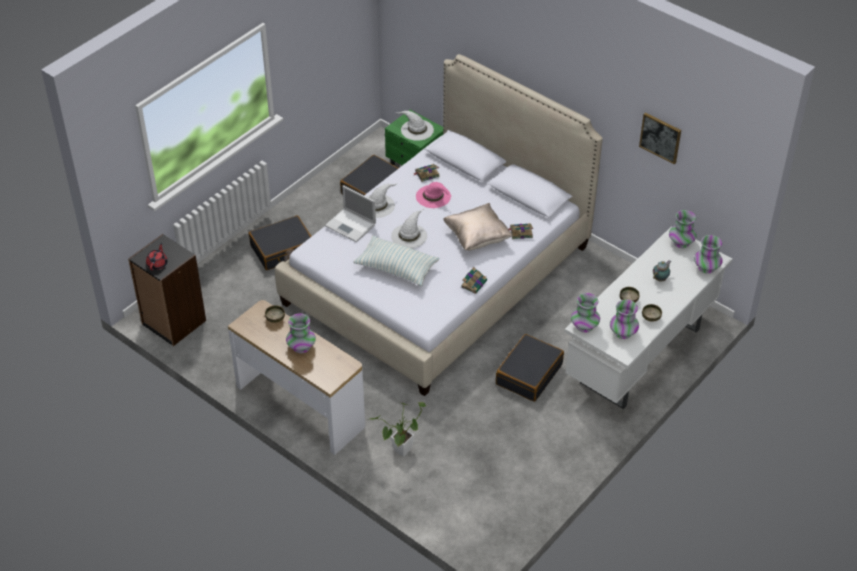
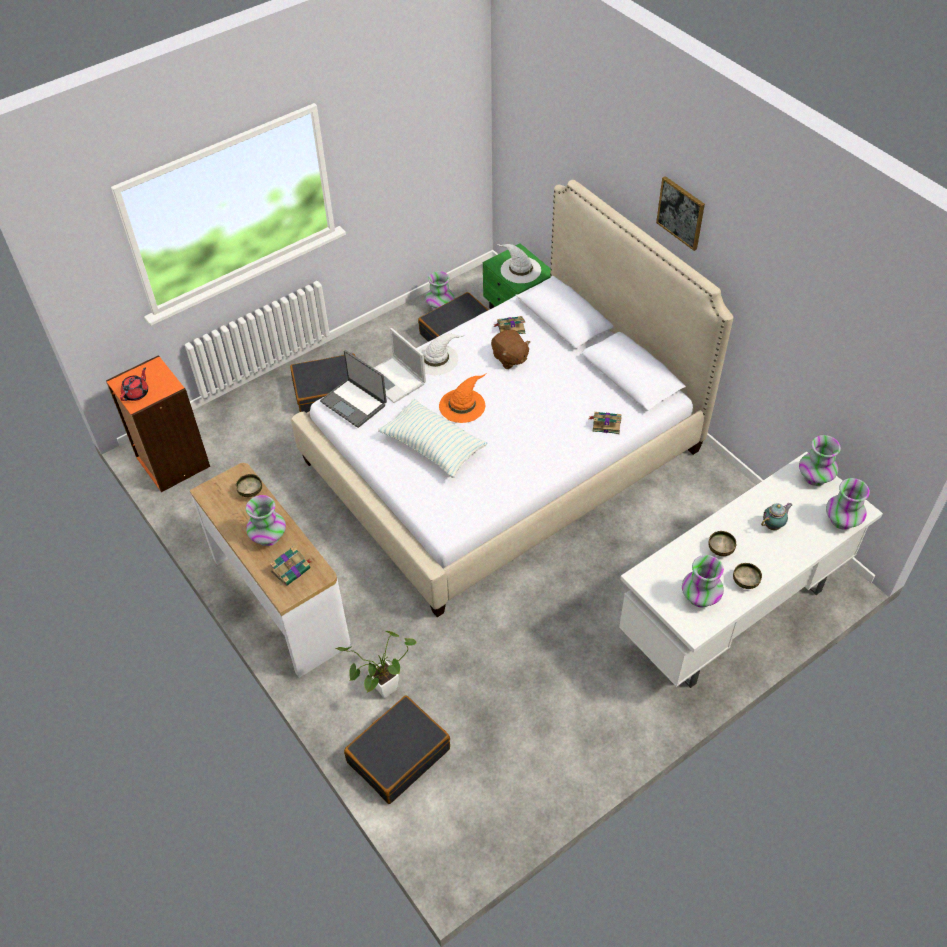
camera: 15 degrees right, 5 degrees up
(173, 322) = (172, 462): black bookcase -> orange bookcase
(325, 247) = (354, 403): none -> laptop
(409, 235) = (462, 405): white hat -> orange hat
(433, 196) = (509, 358): pink hat -> brown plush toy
(474, 283) = (524, 485): book -> book (291, 569)
(477, 238) = (547, 422): beige pillow -> none
(528, 374) = (578, 612): black suitcase -> black suitcase (398, 755)
(584, 326) = (648, 577): vase -> vase (440, 306)
(660, 137) = (810, 330): picture -> picture (681, 212)

